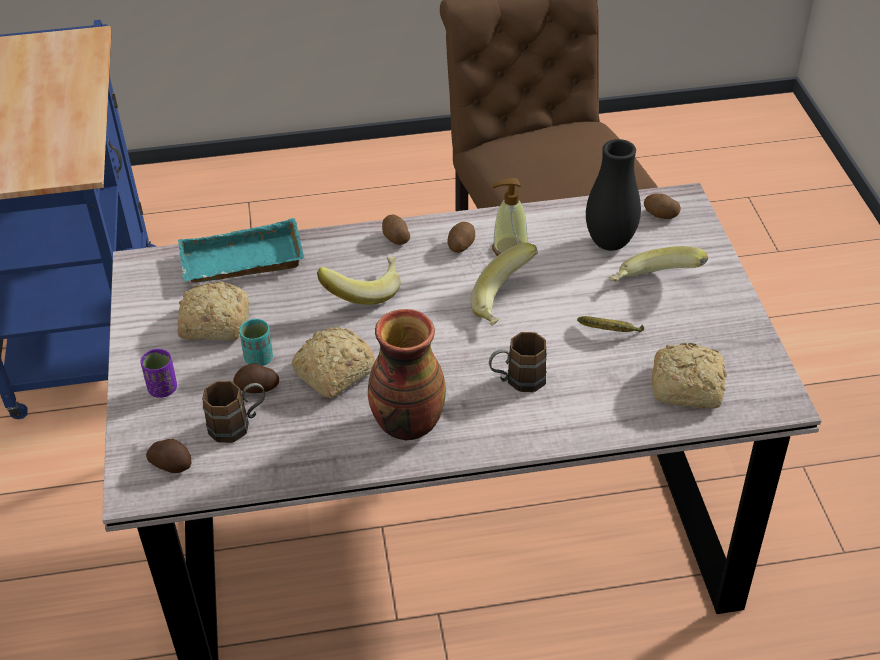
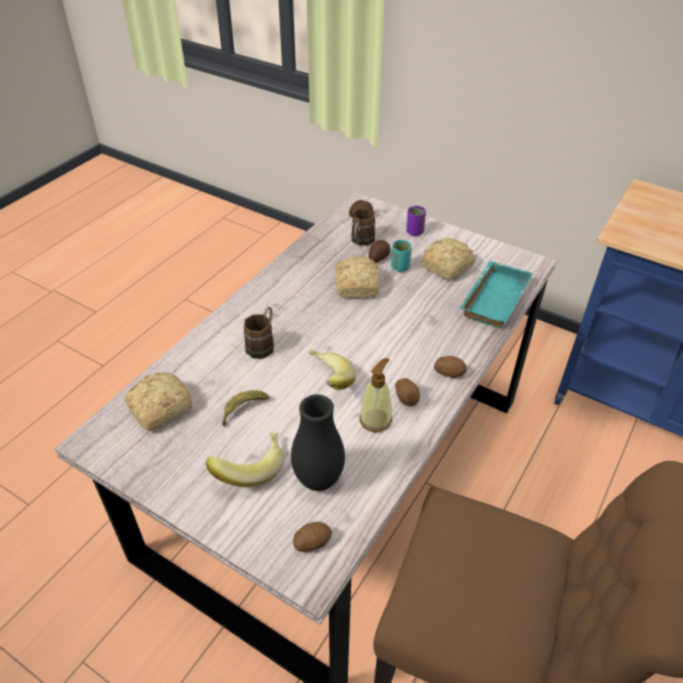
camera: 130 degrees right, 0 degrees up
(363, 291) = (411, 330): banana -> none
(406, 424) = (290, 289): vase -> none

